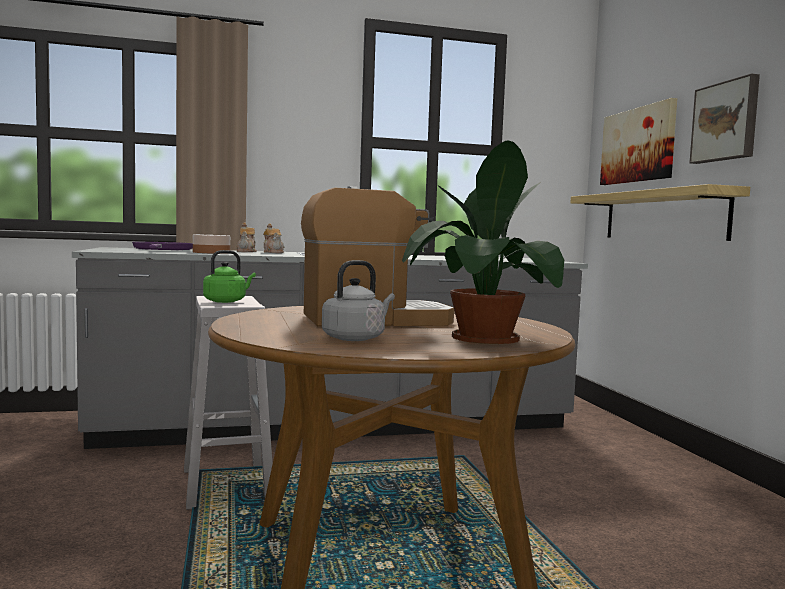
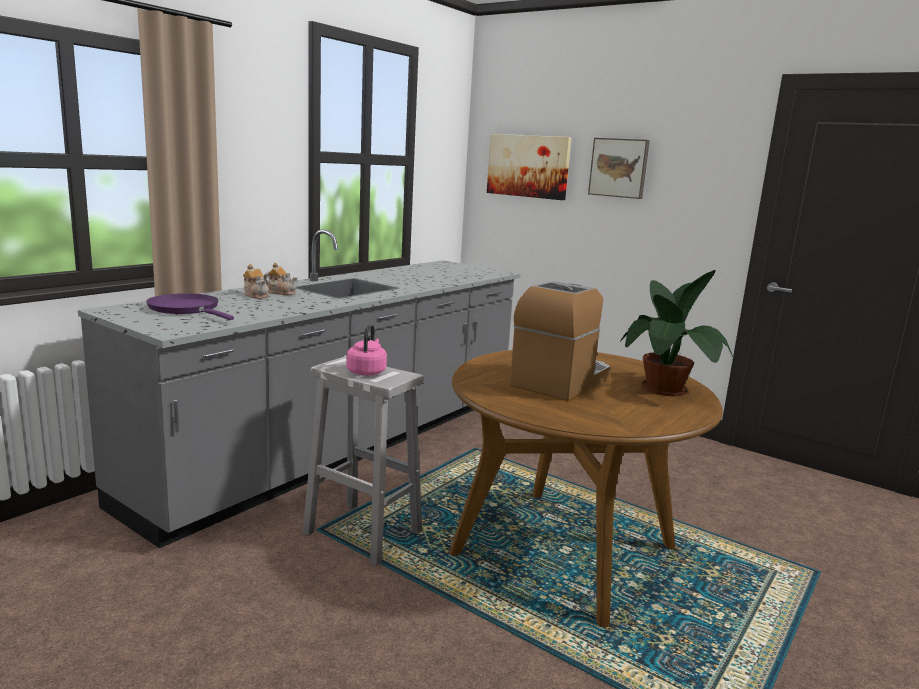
camera: 40 degrees left, 10 degrees up
(212, 252) = (257, 308): bowl -> none
(227, 301) = (367, 372): green kettle -> pink kettle
(356, 338) = (625, 410): grey kettle -> none
(662, 216) = (556, 229): shelf -> none

